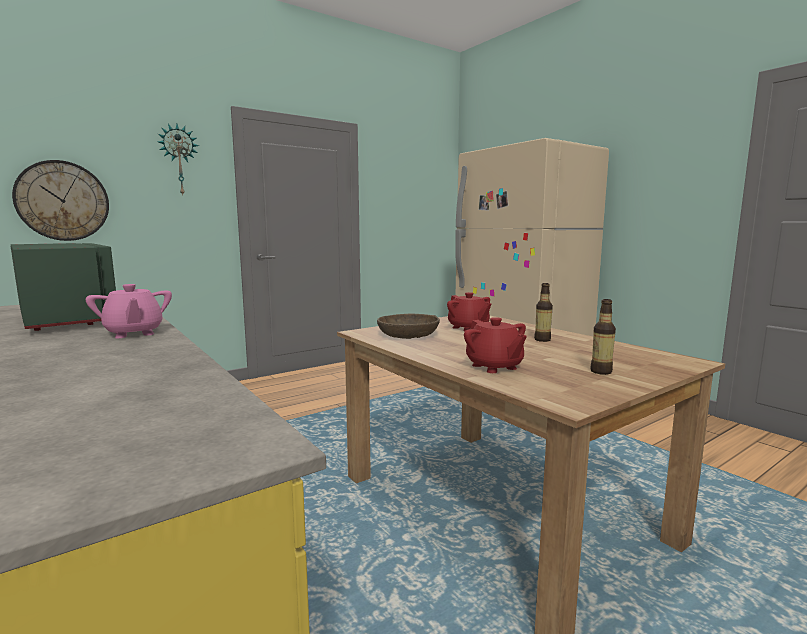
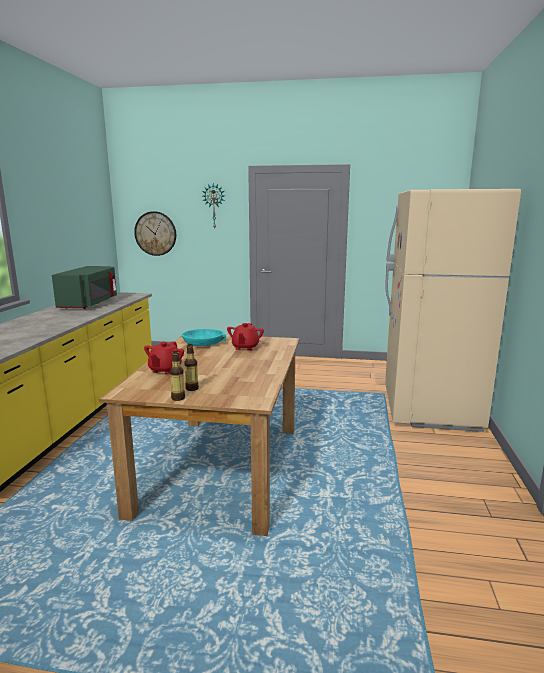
camera: 45 degrees right, 5 degrees up
(134, 333) = (78, 316): pink teapot -> none
(408, 334) = (203, 343): brown bowl -> turquoise bowl
(542, 340) = (247, 365): bottle -> bottle (178, 398)

